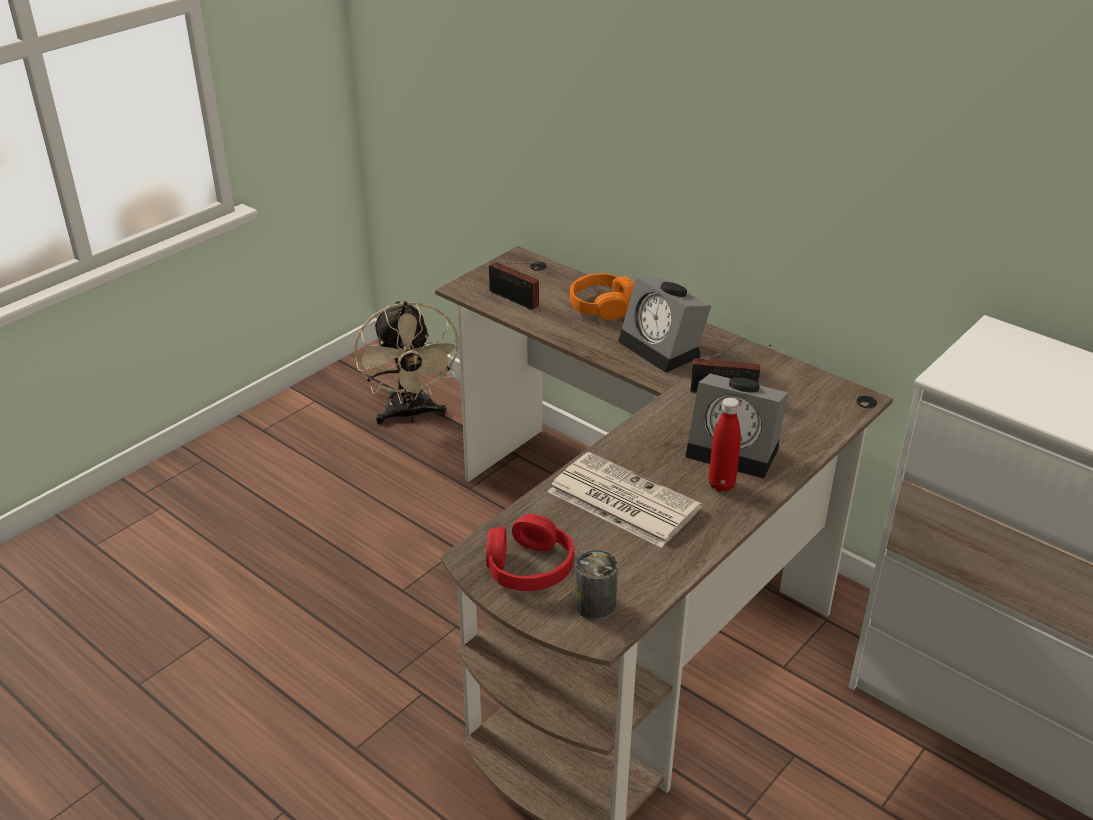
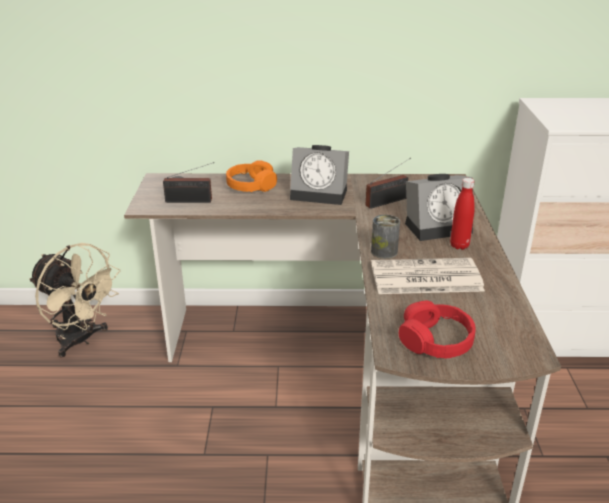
camera: 40 degrees left, 5 degrees down
(595, 605) = (504, 340): can -> can (384, 252)

